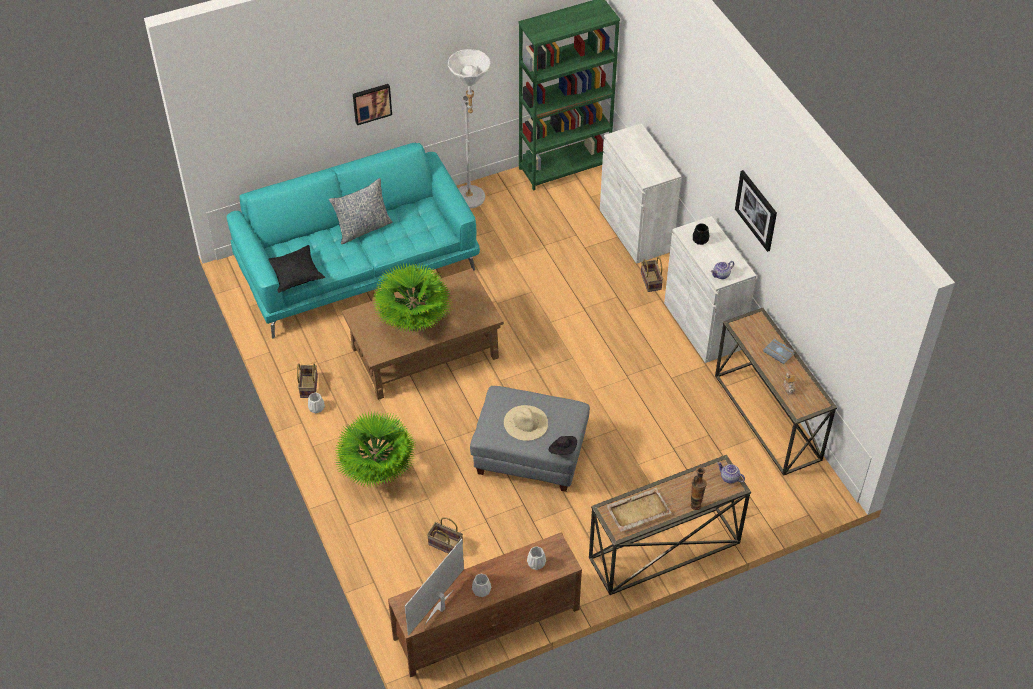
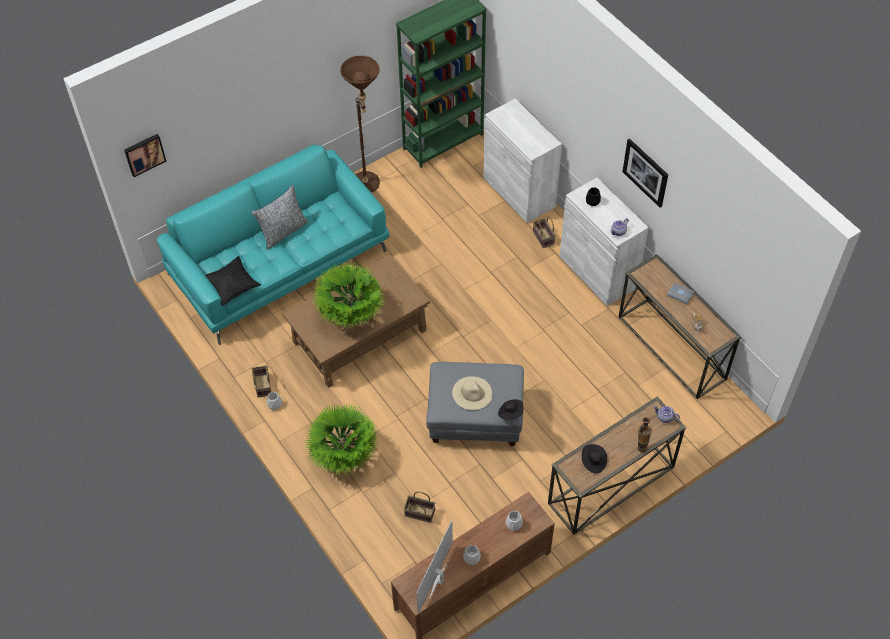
camera: 10 degrees left, 5 degrees up
(371, 103) = (274, 117): picture -> picture (144, 154)
(472, 202) = (369, 187): white floor lamp -> brown floor lamp
(638, 511) = (593, 462): beige tray -> black hat

